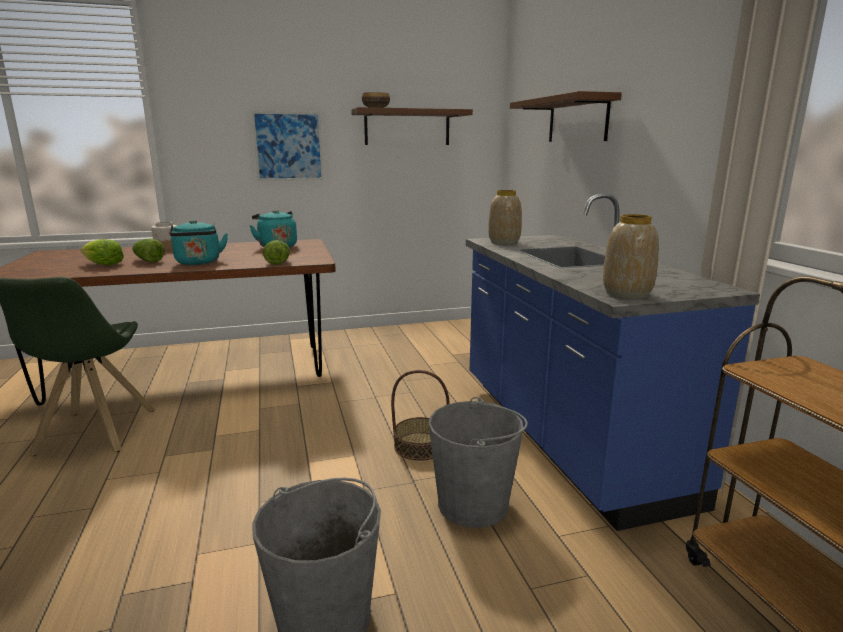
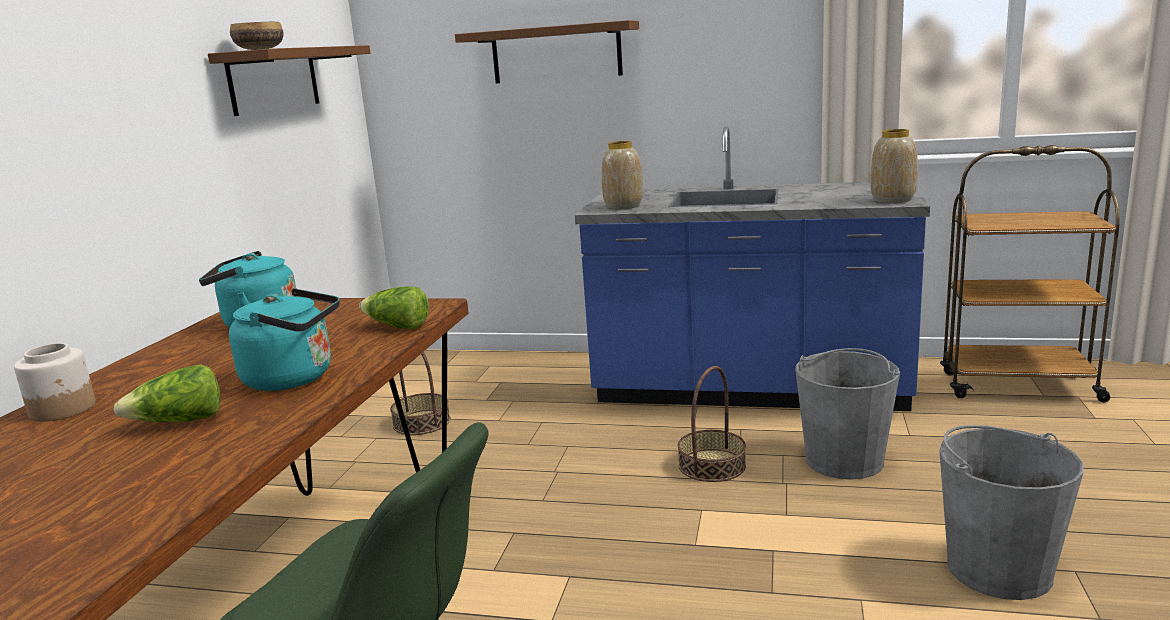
camera: 60 degrees left, 0 degrees up
(103, 264) = (129, 466): lettuce -> none
(288, 146) = (136, 134): picture -> none
(407, 347) = (421, 422): none -> basket

